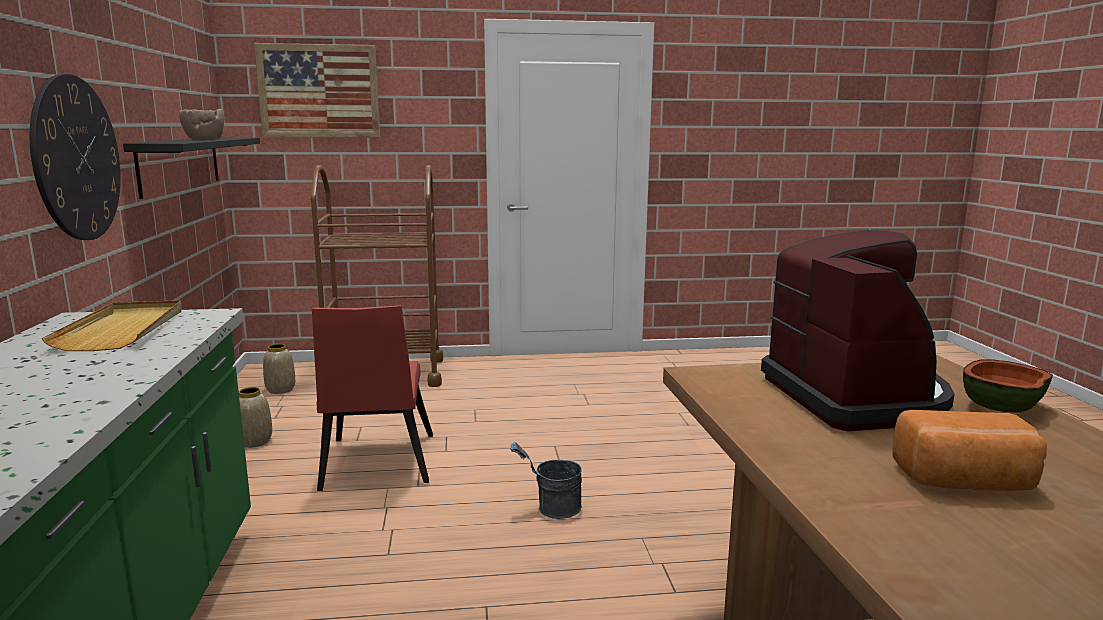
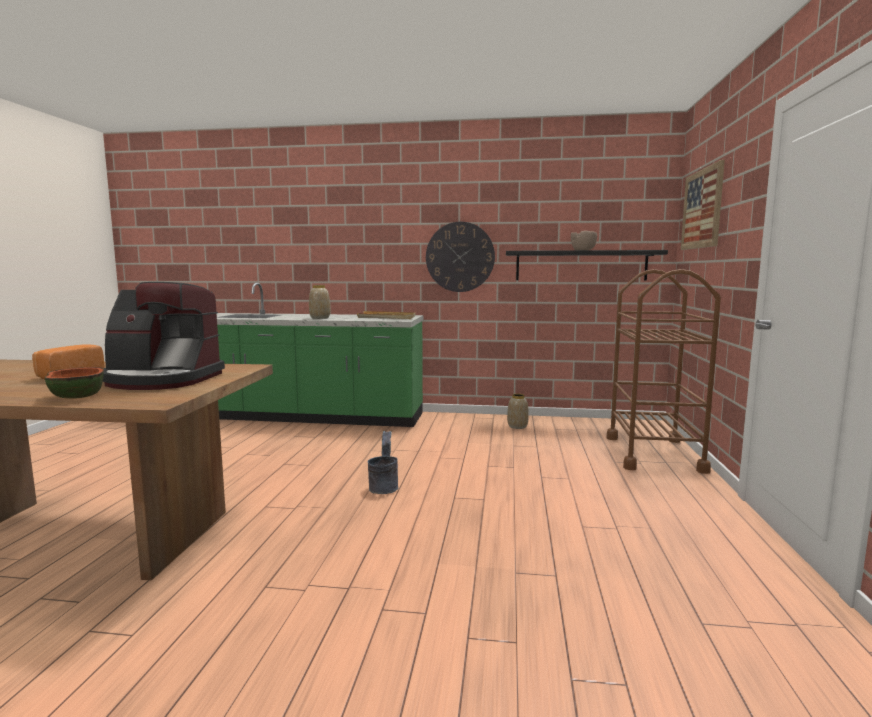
camera: 105 degrees right, 5 degrees down
(280, 389) = (608, 428): vase -> vase (320, 318)
(376, 465) = (473, 449): red chair -> none

